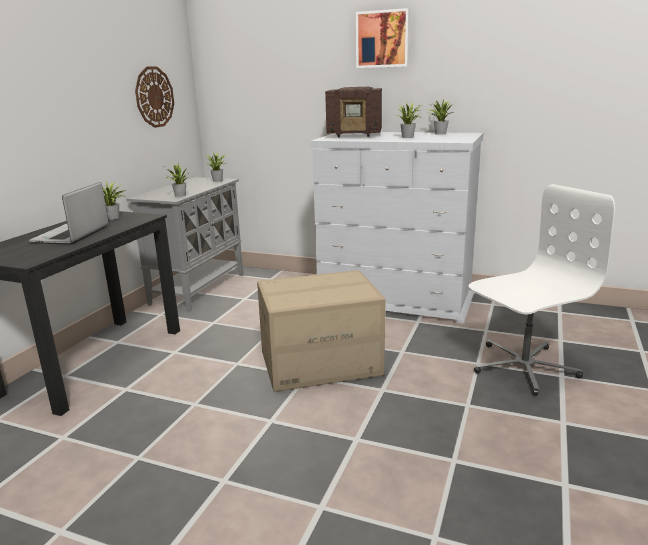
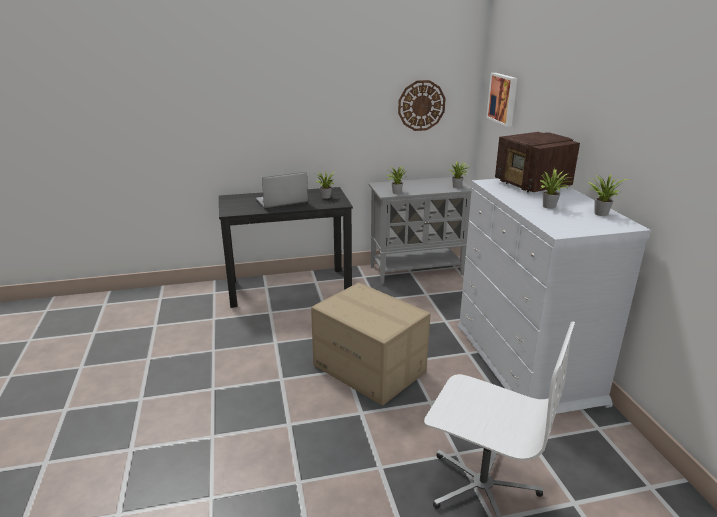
camera: 55 degrees right, 5 degrees up
(383, 39) = (595, 89): picture -> picture (503, 99)

